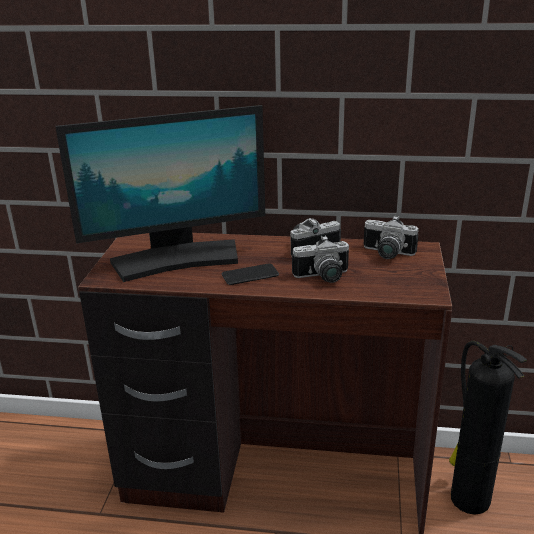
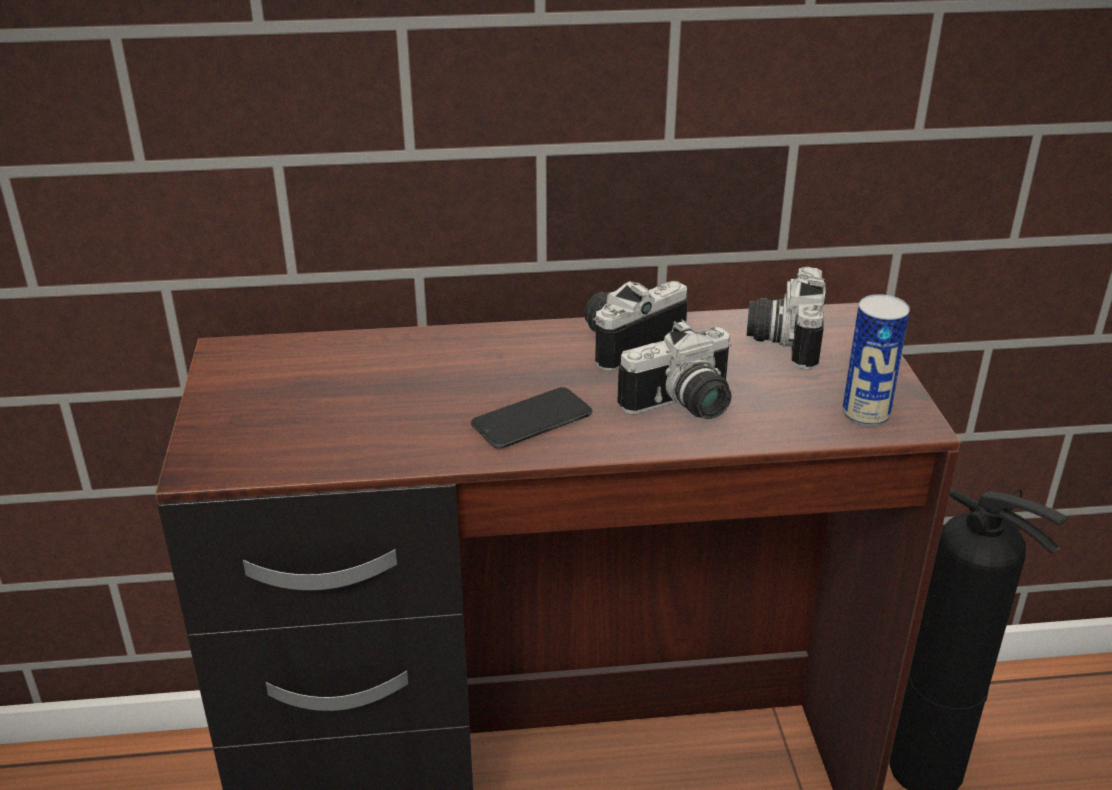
camera: 15 degrees left, 5 degrees up
(176, 259) = (355, 399): monitor -> none
(386, 254) = (782, 339): camera -> camera turned 90 degrees clockwise
(410, 289) = (865, 414): none -> can

